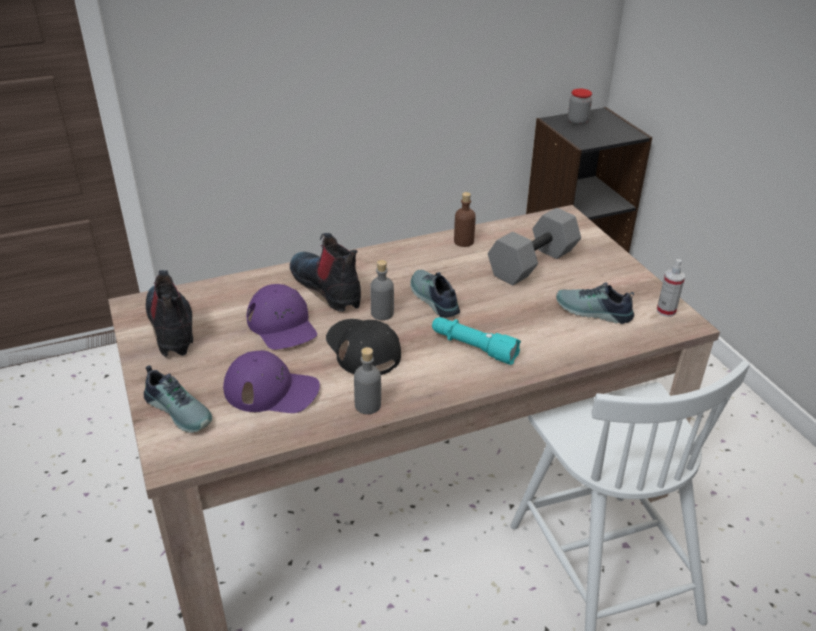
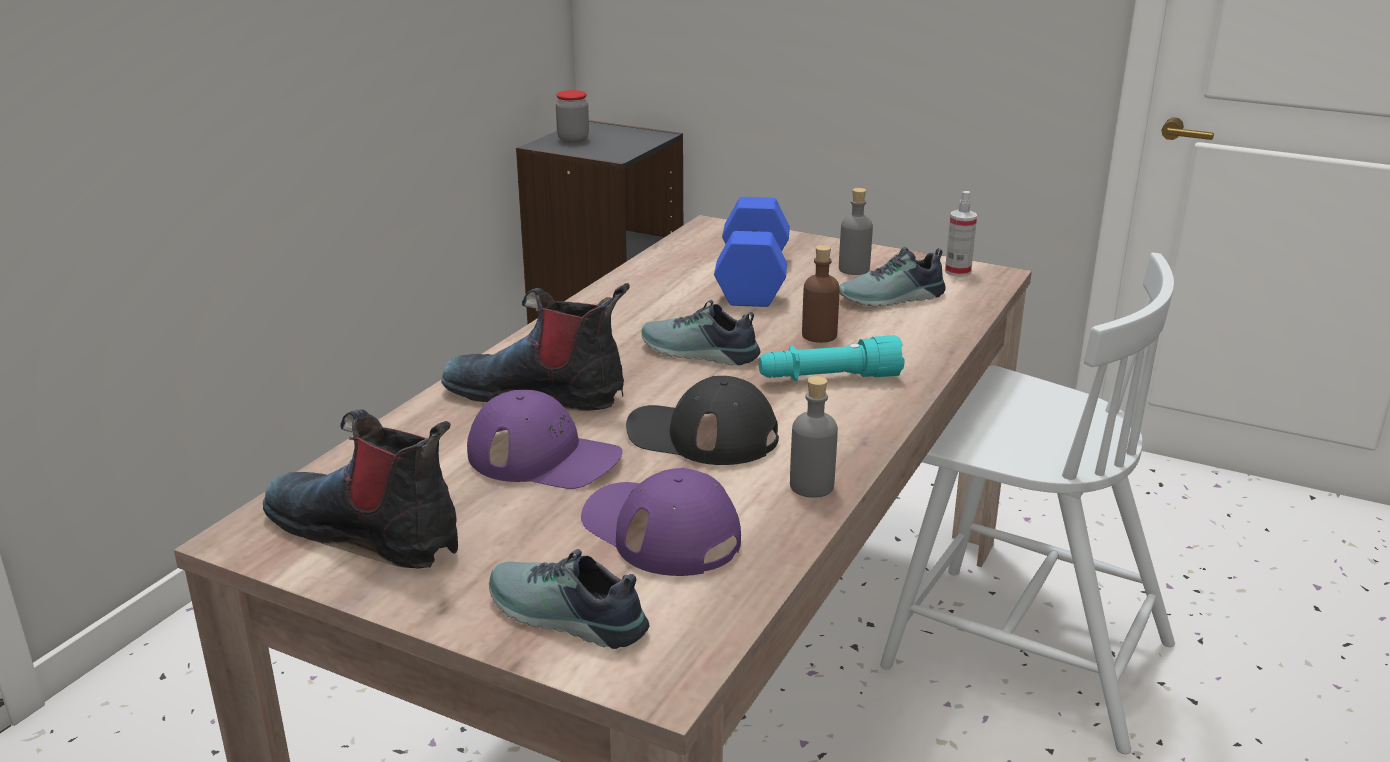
camera: 40 degrees left, 10 degrees down
(180, 410) = (564, 618): shoe -> shoe turned 150 degrees counterclockwise
(272, 390) = (660, 531): purple cap -> purple cap turned 105 degrees counterclockwise
(382, 313) = (661, 391): grey bottle -> grey bottle (854, 269)
(463, 241) = (635, 286): brown bottle -> brown bottle (819, 335)
(533, 264) = (755, 280): grey dumbbell -> blue dumbbell

